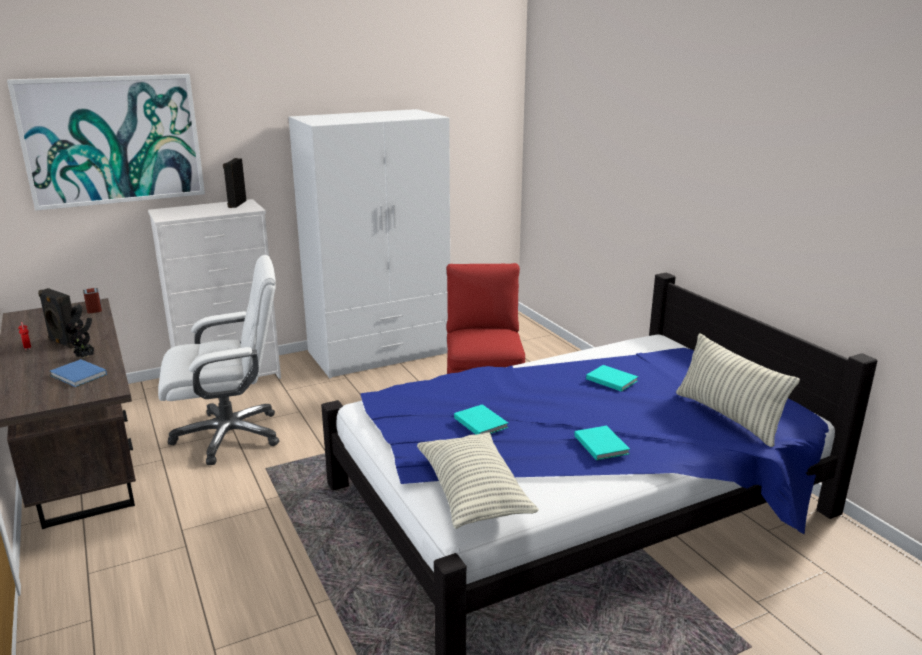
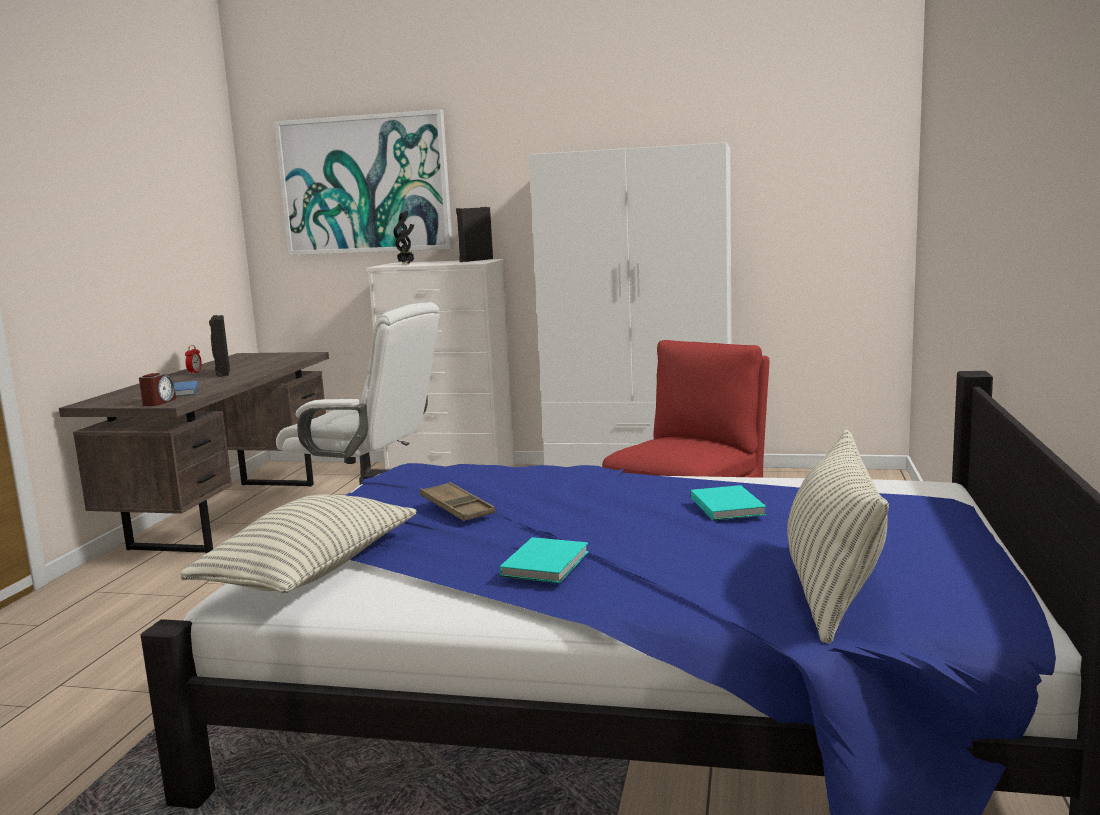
camera: 40 degrees right, 10 degrees down
(85, 357) = (212, 383): potted plant -> potted plant (406, 264)
(94, 309) = (299, 356): alarm clock -> alarm clock (159, 402)
(480, 422) = (457, 508): turquoise book -> brown tray

